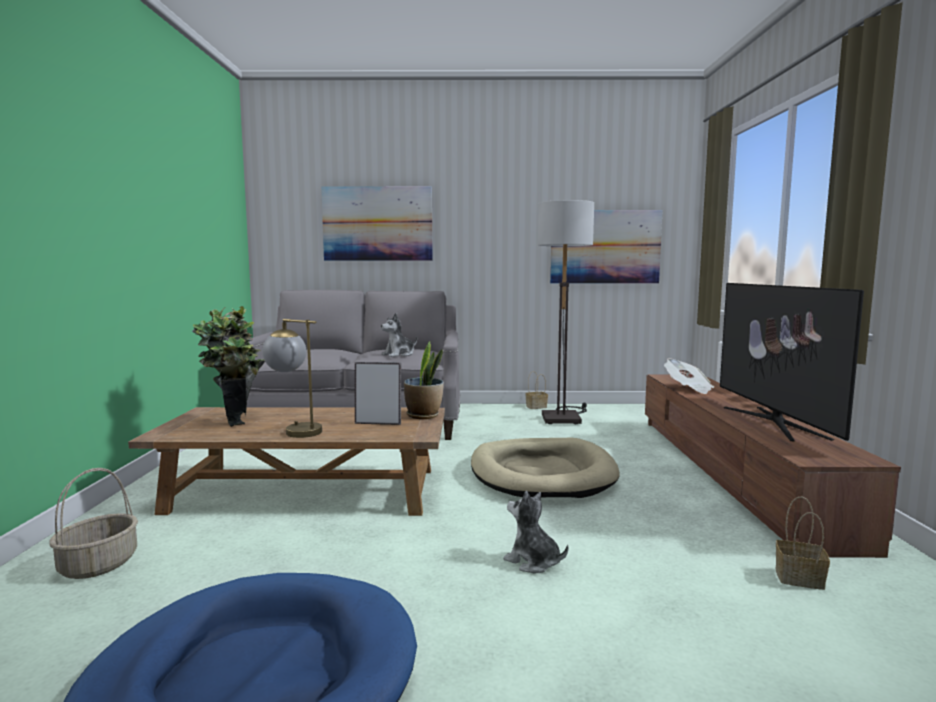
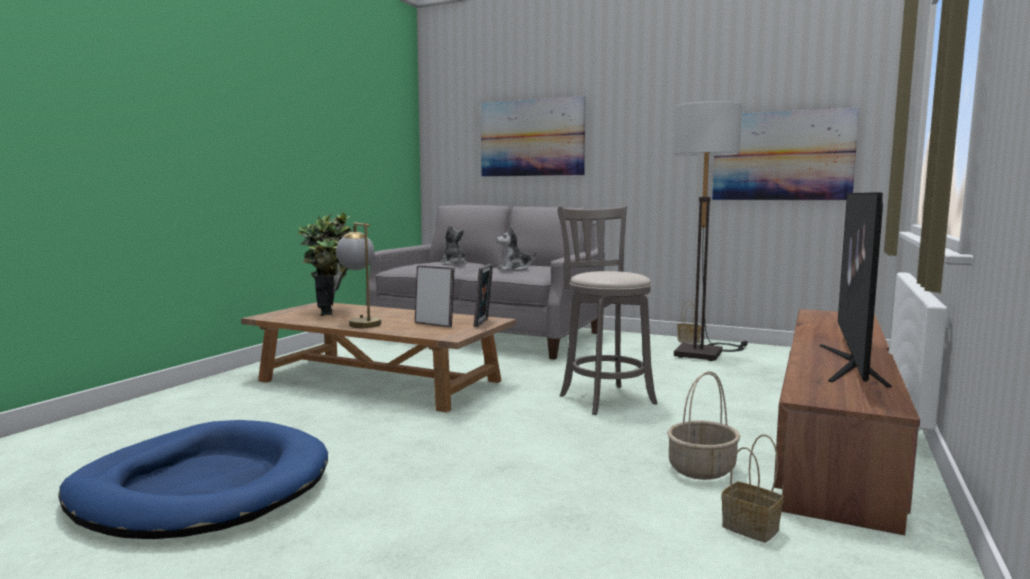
camera: 25 degrees right, 0 degrees up
(98, 565) = (192, 405): basket -> basket (702, 469)
(423, 415) = (483, 323): potted plant -> picture frame
(533, 562) = (494, 461): plush toy -> plush toy (453, 264)
(542, 473) = (604, 398): beige dog bed -> grey stool
(688, 389) = (818, 325): newspaper -> none

